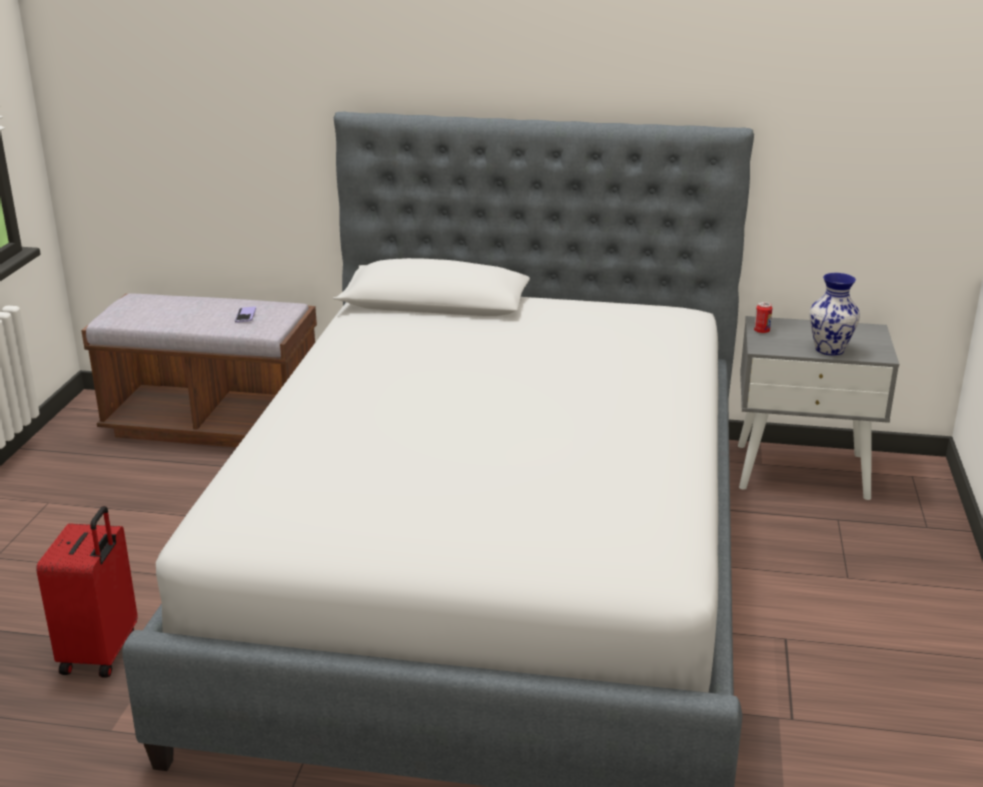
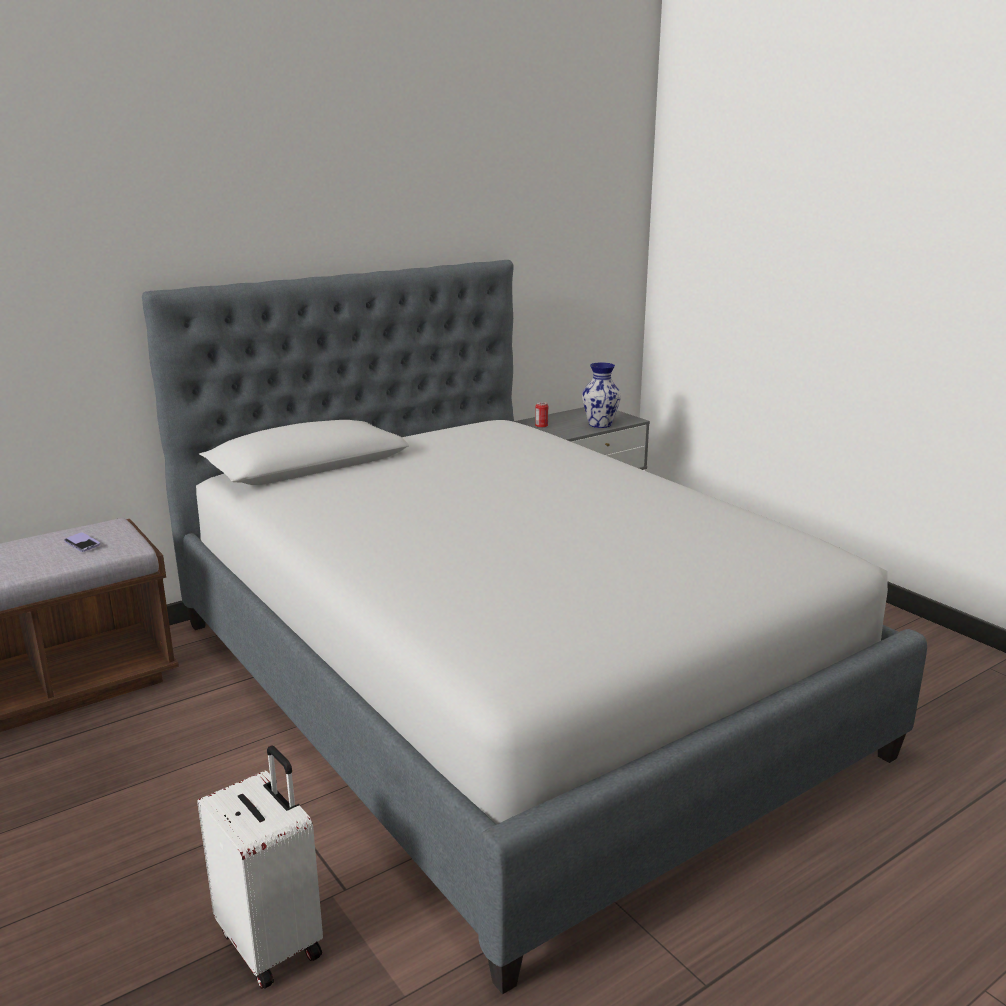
camera: 45 degrees left, 5 degrees down
(101, 653) = (273, 942): red suitcase -> white suitcase

